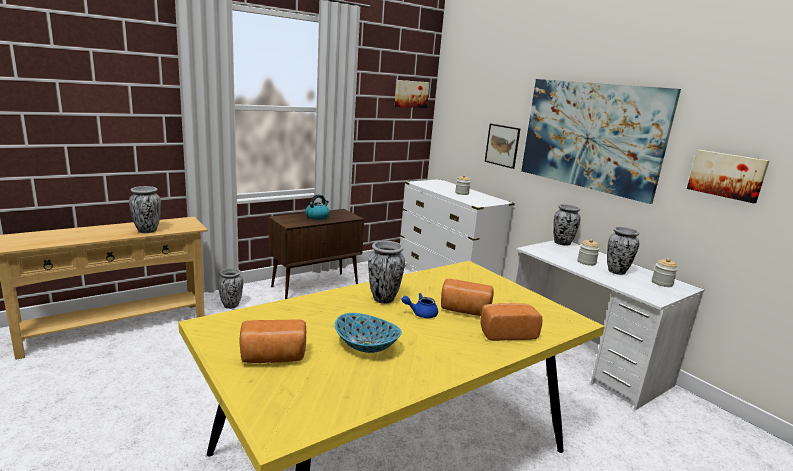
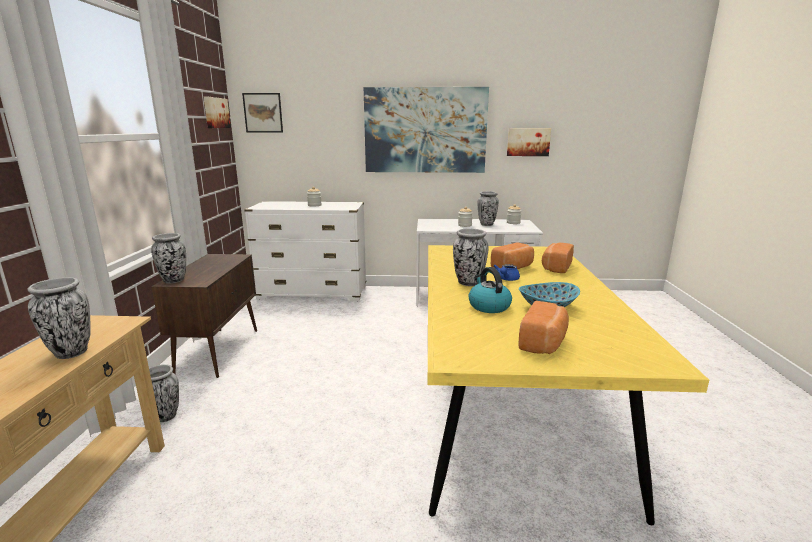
camera: 50 degrees left, 0 degrees up
(317, 217) = (205, 268): kettle -> kettle (488, 306)
(502, 145) = (336, 153): picture -> picture (263, 113)
(562, 243) = (427, 220): vase -> vase (174, 280)

